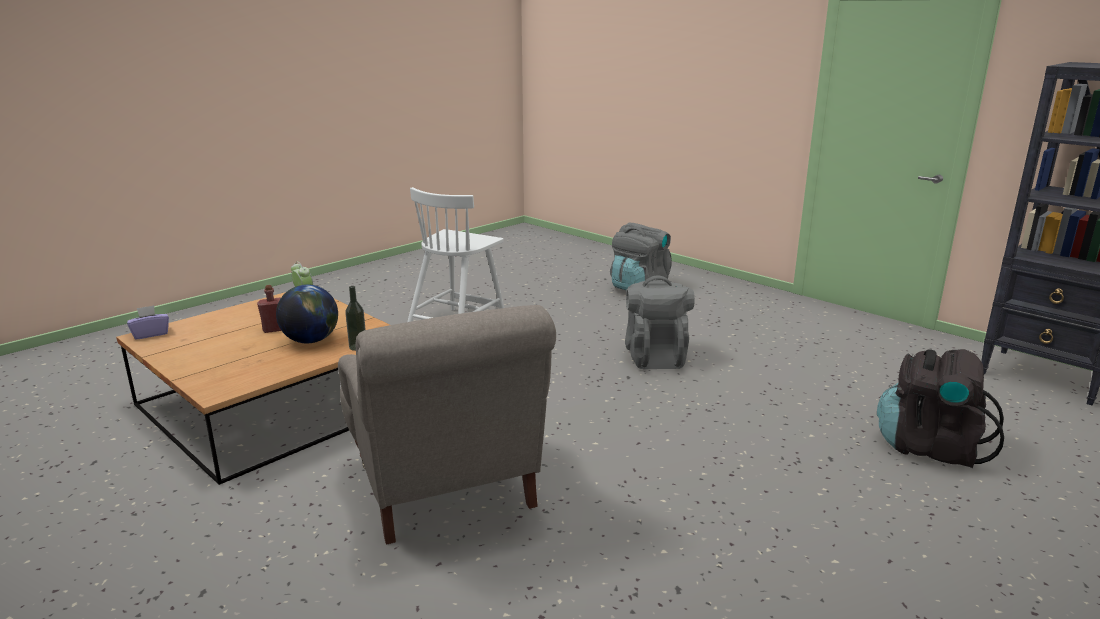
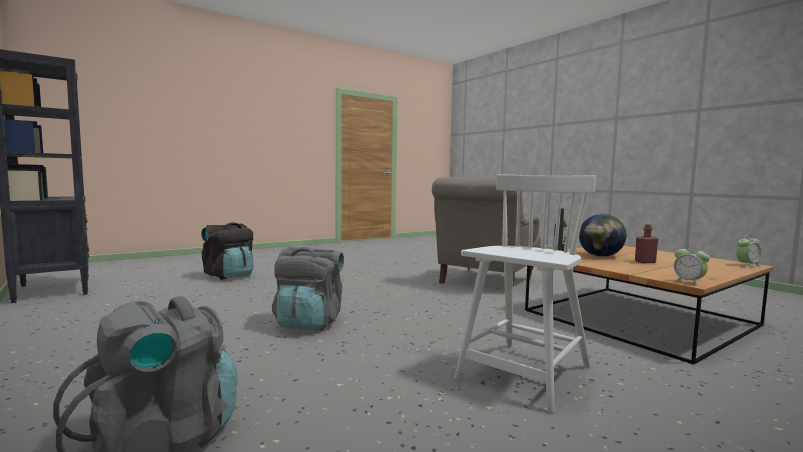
camera: 170 degrees left, 15 degrees down
(150, 334) = (747, 265): purple tissue box -> alarm clock
(445, 488) = (485, 282): grey armchair -> grey armchair turned 135 degrees counterclockwise

